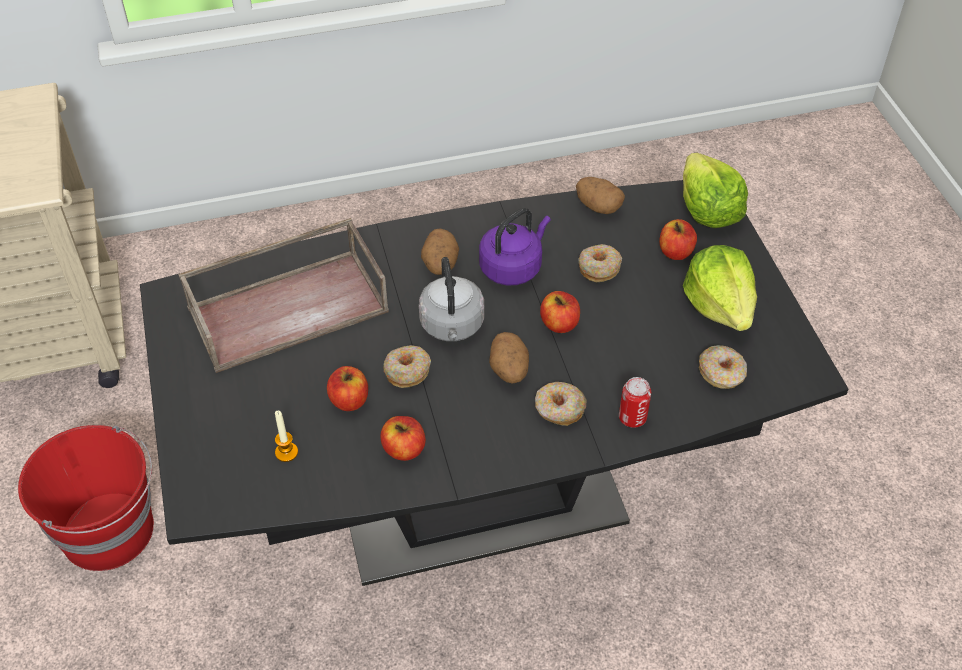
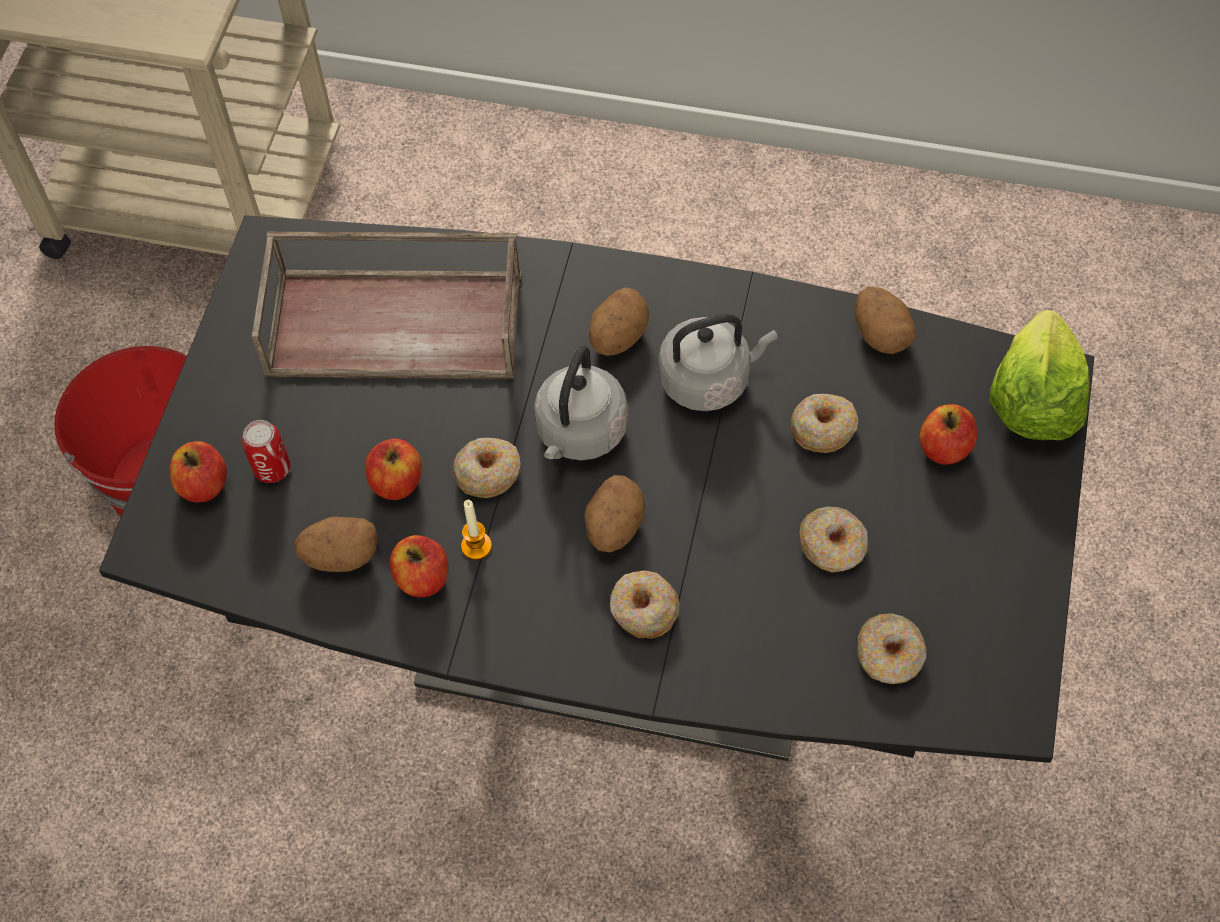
camera: 30 degrees right, 10 degrees up
(286, 452) = (286, 519): candle -> candle (476, 546)
(339, 458) = (340, 555): none -> potato
(513, 267) = (709, 379): purple kettle -> grey kettle
(559, 324) = (719, 489): apple -> apple (204, 485)
(632, 418) = (729, 665): can -> can (272, 468)
(648, 328) = (833, 546): none -> donut
(720, 305) = (954, 554): lettuce -> none

